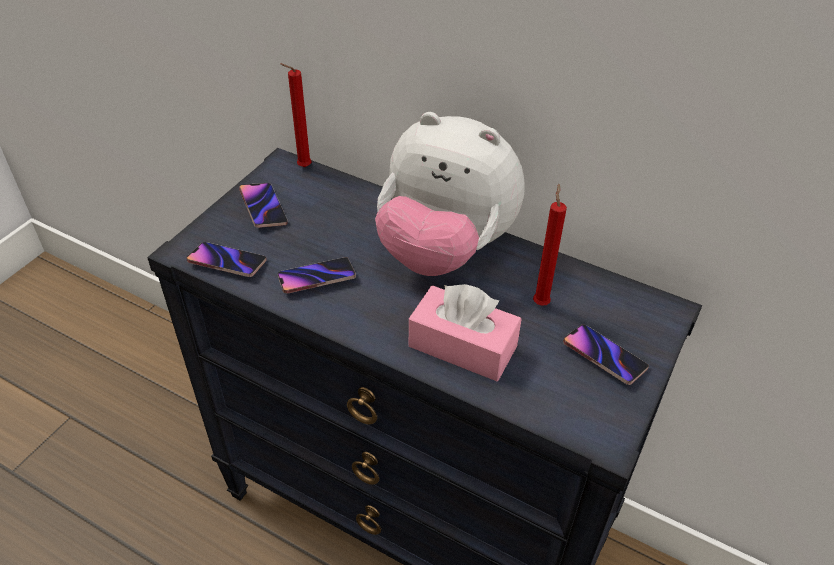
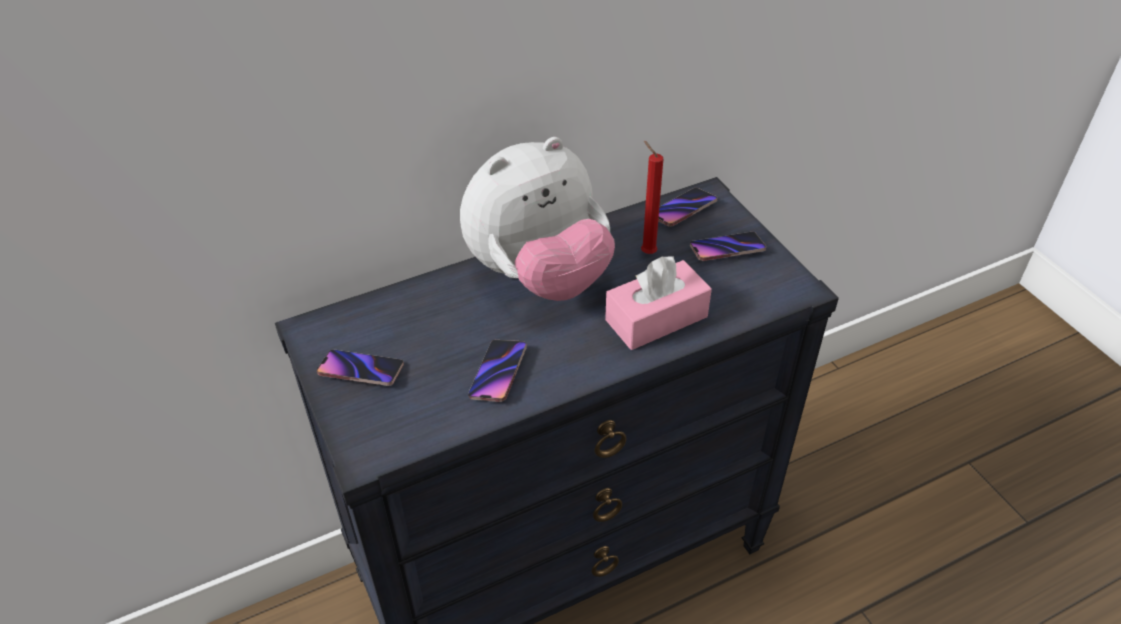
camera: 55 degrees left, 0 degrees up
(227, 263) = (415, 430): phone -> phone (682, 210)
(302, 167) = (329, 317): red candle -> none

